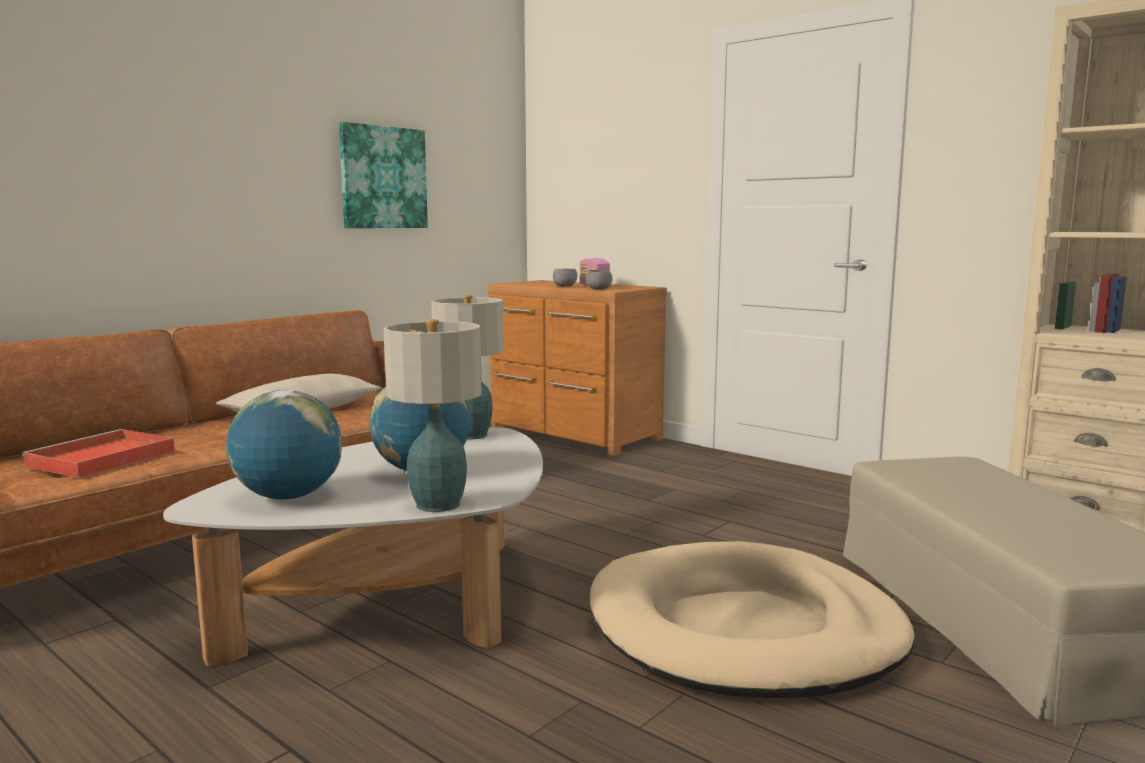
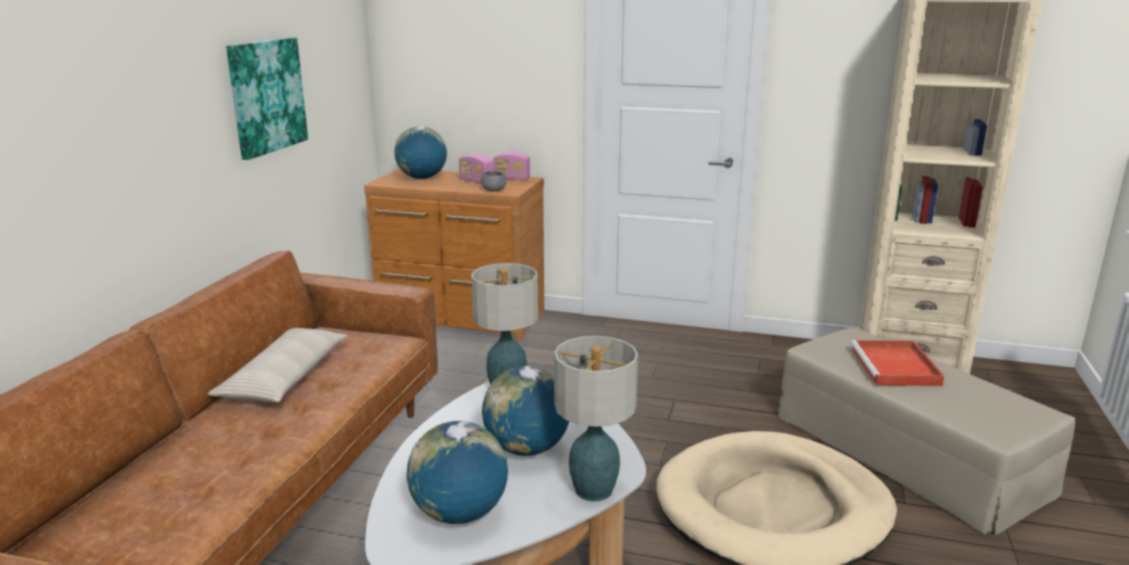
camera: 25 degrees left, 10 degrees up
(100, 459) = (172, 502): red tray -> red tray (896, 368)
(547, 283) = (422, 178): none -> globe
(565, 286) = (451, 185): grey bowl -> none
(632, 286) = (512, 179): none -> radio

